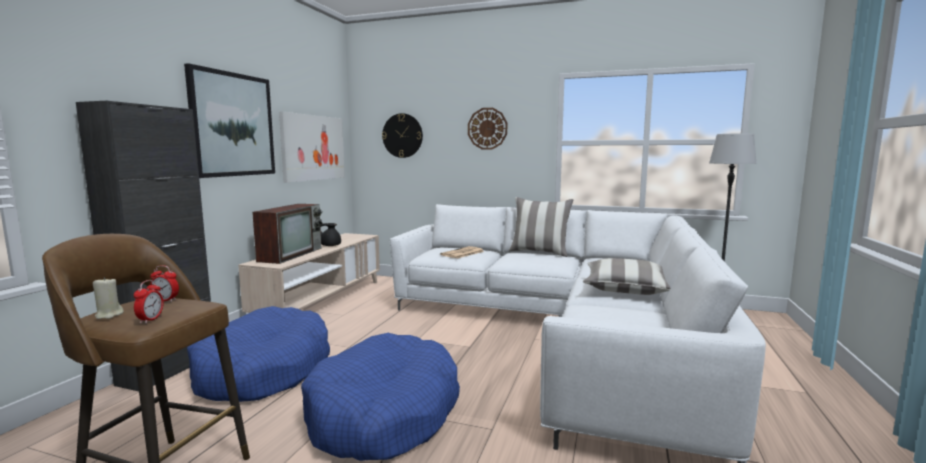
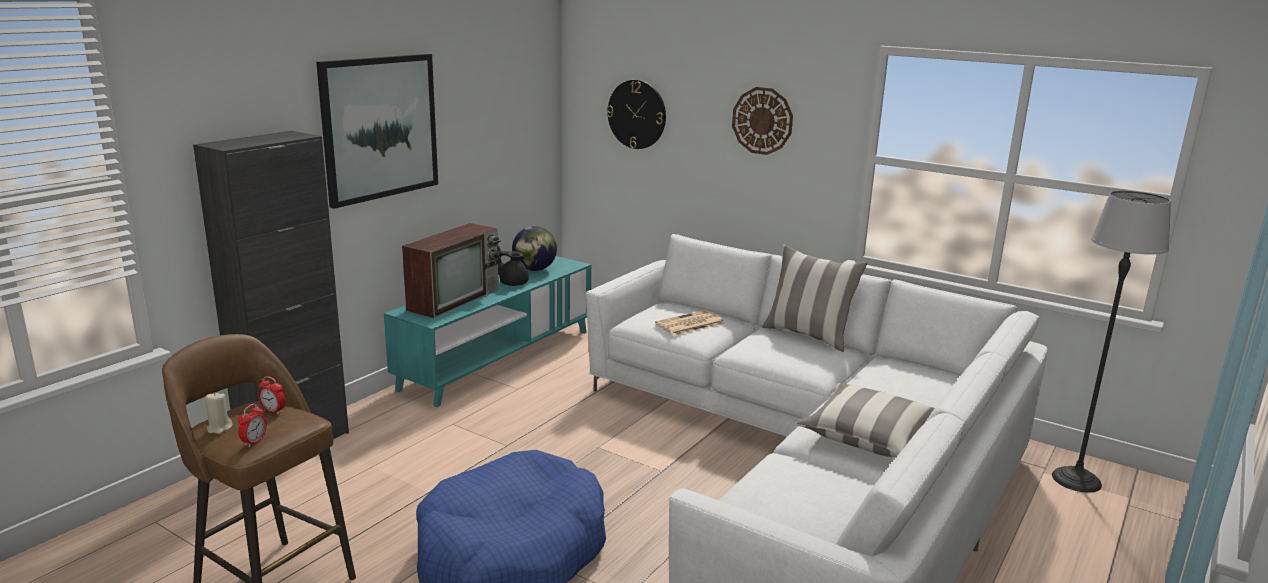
camera: 15 degrees right, 10 degrees up
(263, 370) = (396, 465): blue dog bed -> none
(313, 148) = (499, 135): picture -> none
(321, 301) = (498, 359): beige tv stand -> turquoise tv stand
(341, 239) = (534, 269): none -> globe

